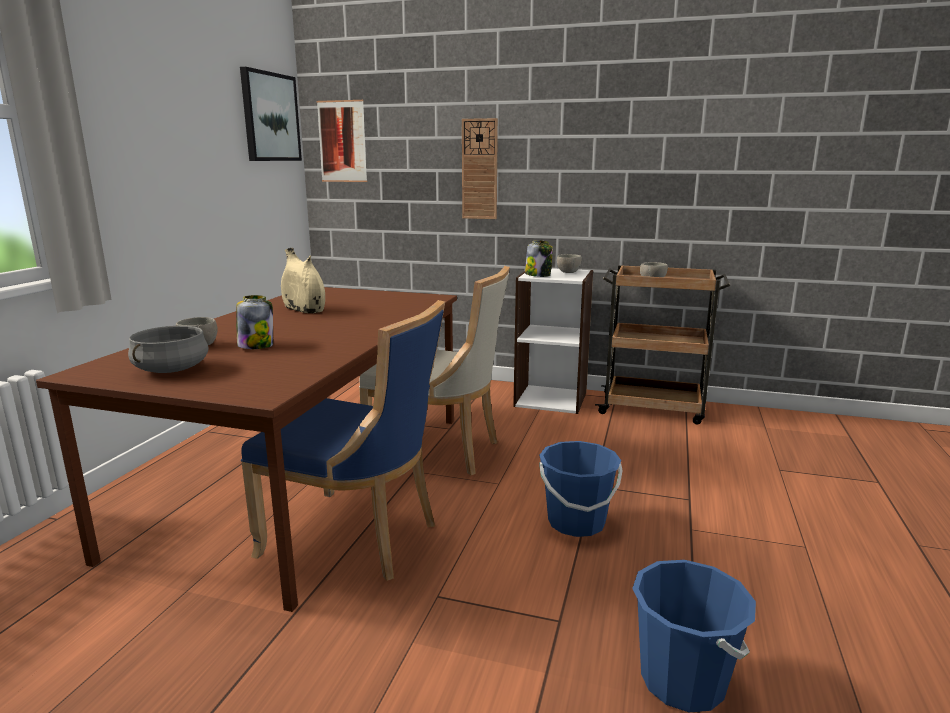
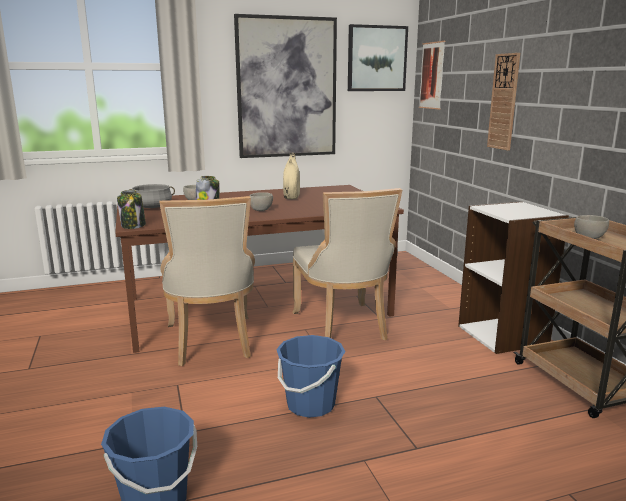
camera: 55 degrees right, 0 degrees up
(186, 156) = (286, 88): none -> picture
(357, 538) = (211, 342): blue chair -> beige chair
(538, 275) = (494, 208): jar -> jar (133, 226)
(567, 272) = (533, 211): grey bowl -> grey bowl (261, 209)

